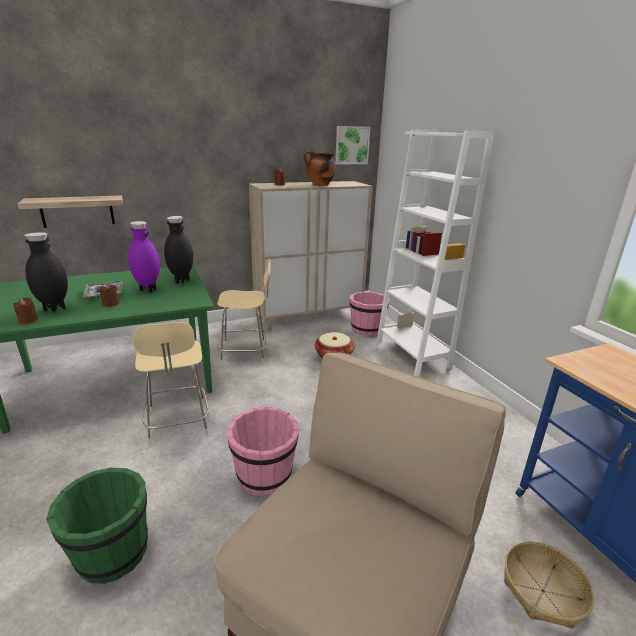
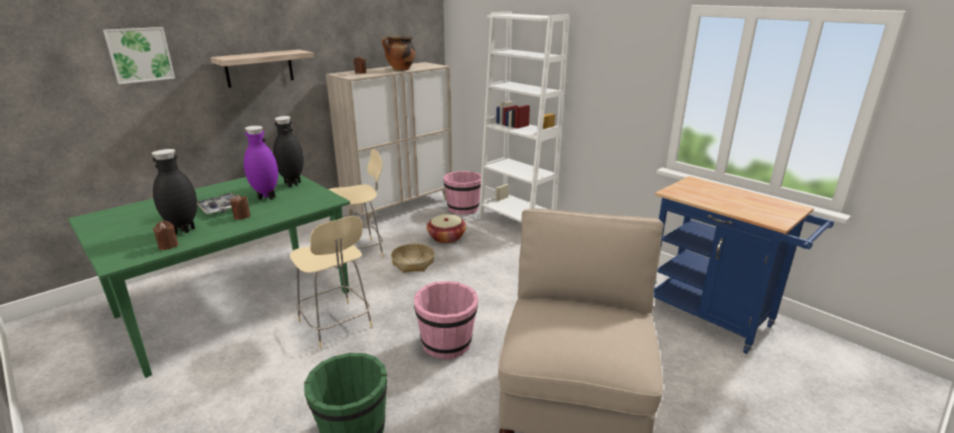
camera: 20 degrees left, 0 degrees up
(77, 211) = (143, 123): shelf -> shelf (259, 68)
(351, 145) = (419, 26): picture -> picture (140, 54)
(543, 591) = (685, 359): basket -> basket (413, 263)

